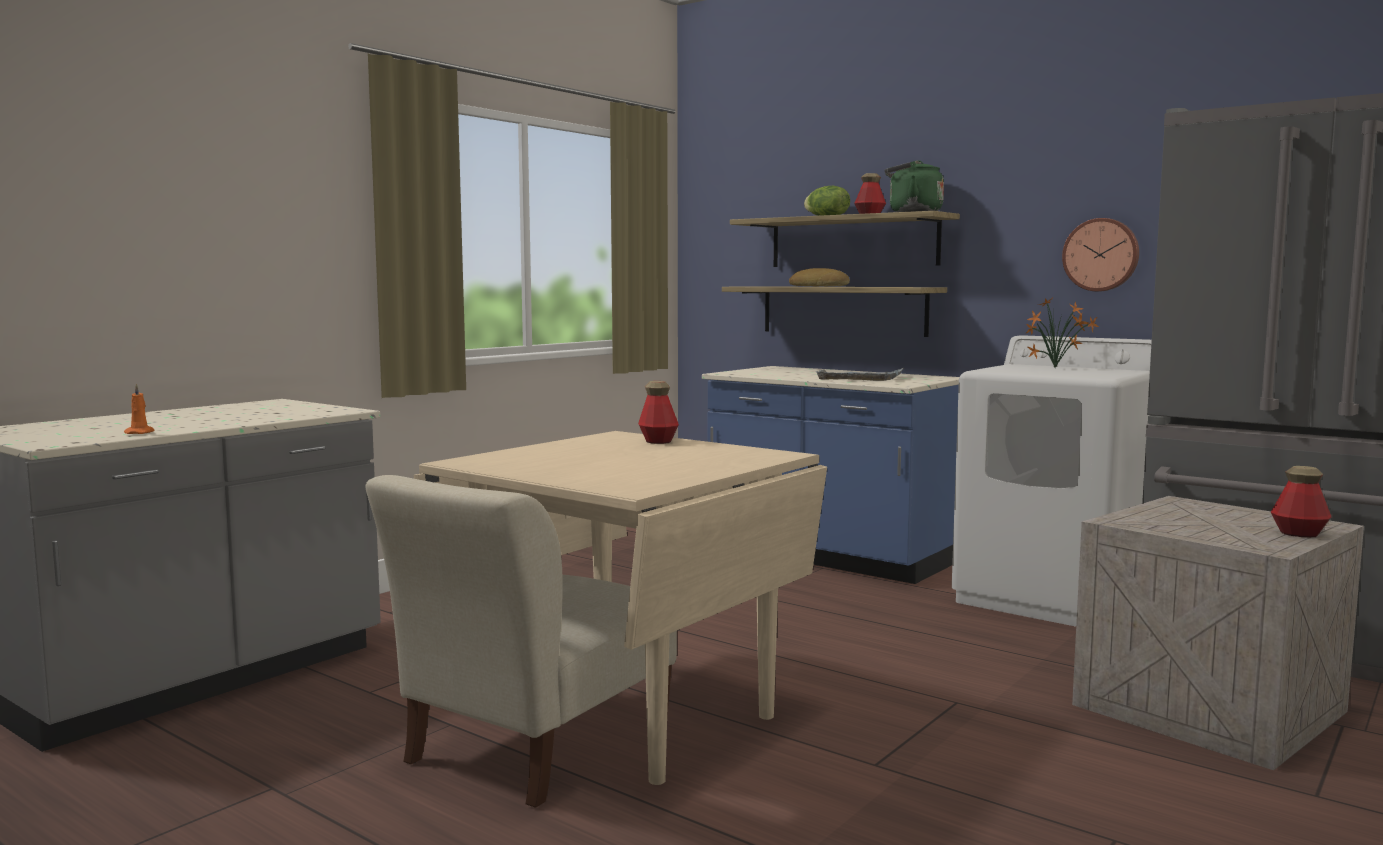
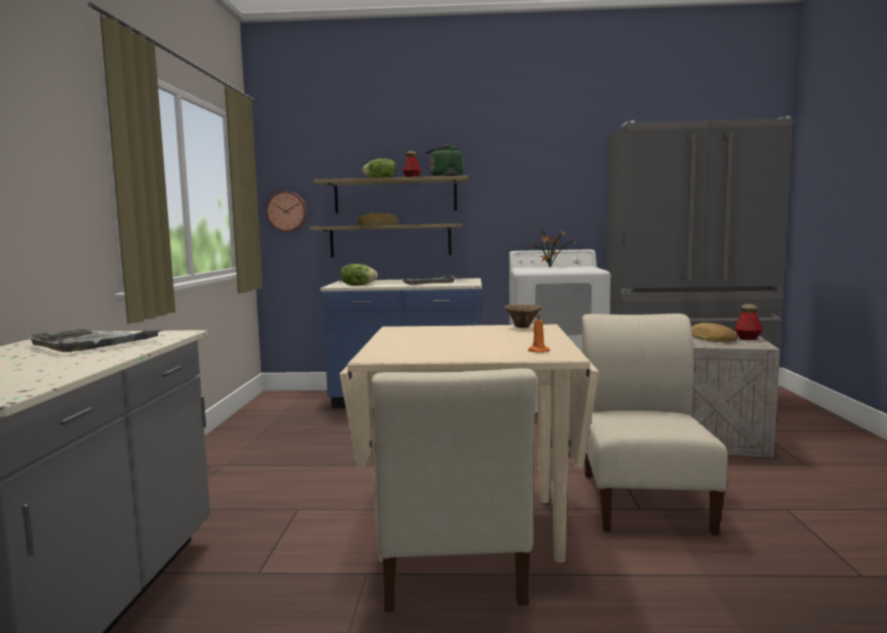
camera: 35 degrees left, 0 degrees up
(140, 433) = (59, 373): orange candle -> orange candle (537, 351)
(254, 412) = (92, 343): none -> grey tray
(658, 441) = (441, 329): bottle -> none
(754, 452) = (522, 327): none -> brown bowl
(755, 374) = (358, 285): none -> lettuce
(907, 755) = (644, 499): none -> beige chair
(1101, 255) = (554, 203): wall clock -> wall clock (287, 211)
(1222, 523) = (711, 339): none -> bread

